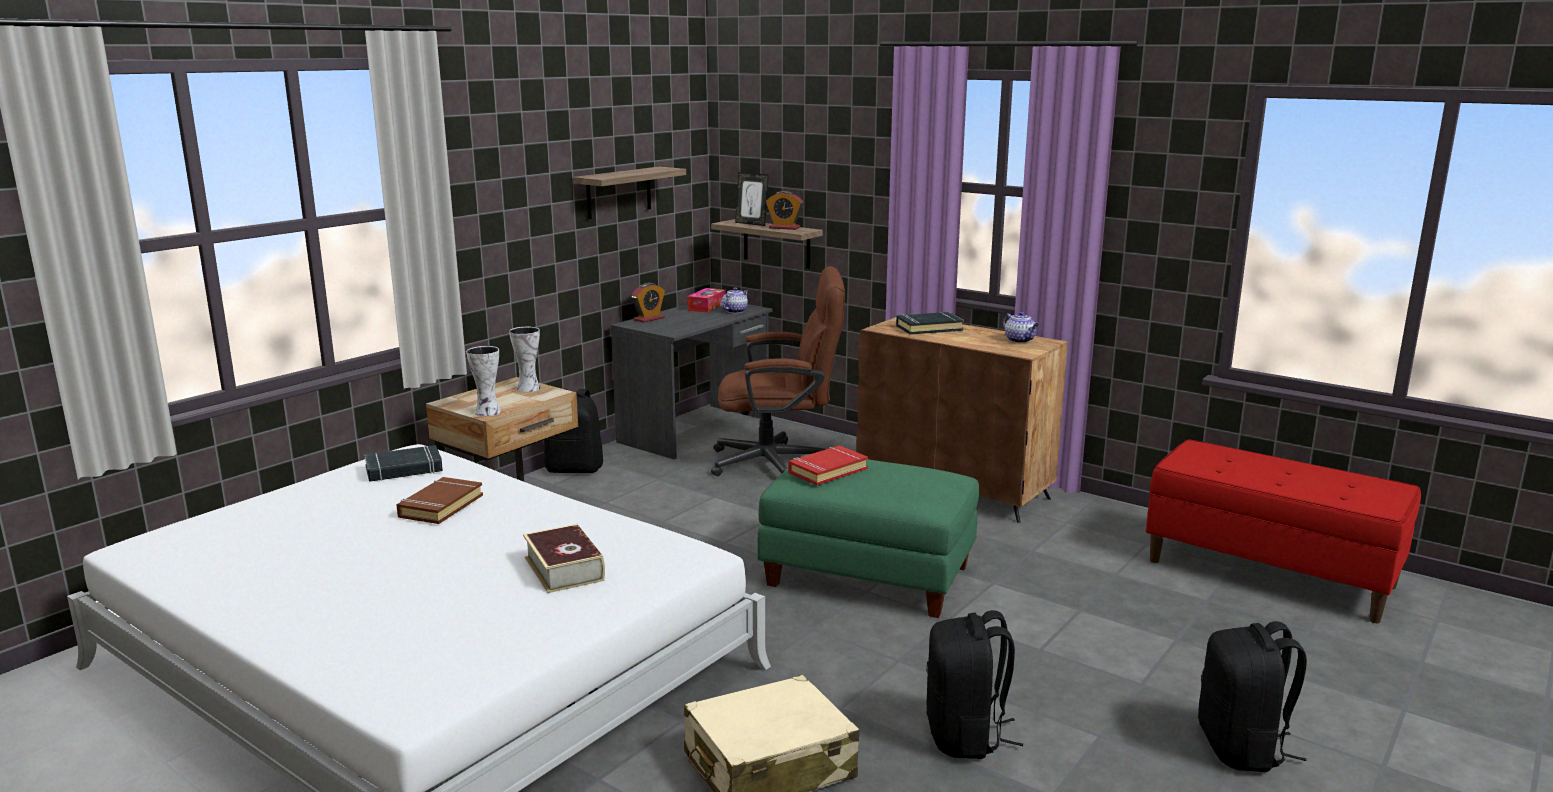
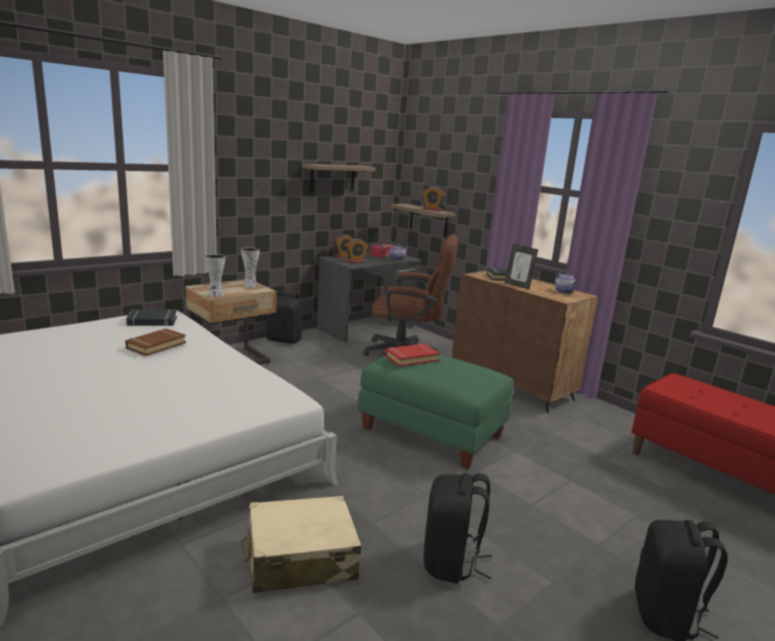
camera: 10 degrees right, 0 degrees up
(564, 569) = (200, 395): book -> none
(674, 325) = (356, 261): none -> alarm clock
(751, 224) = (414, 206): picture frame -> picture frame (518, 285)

